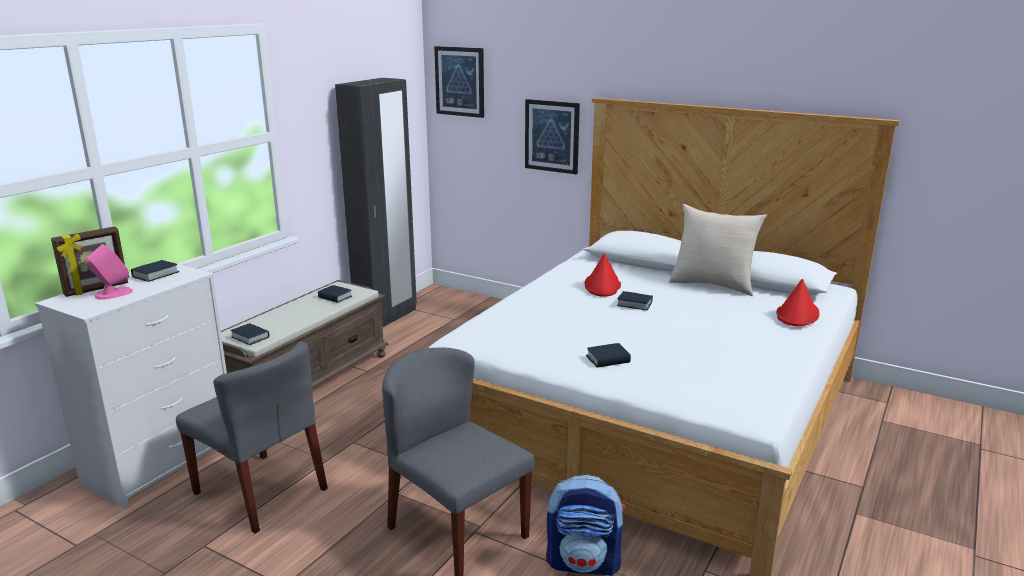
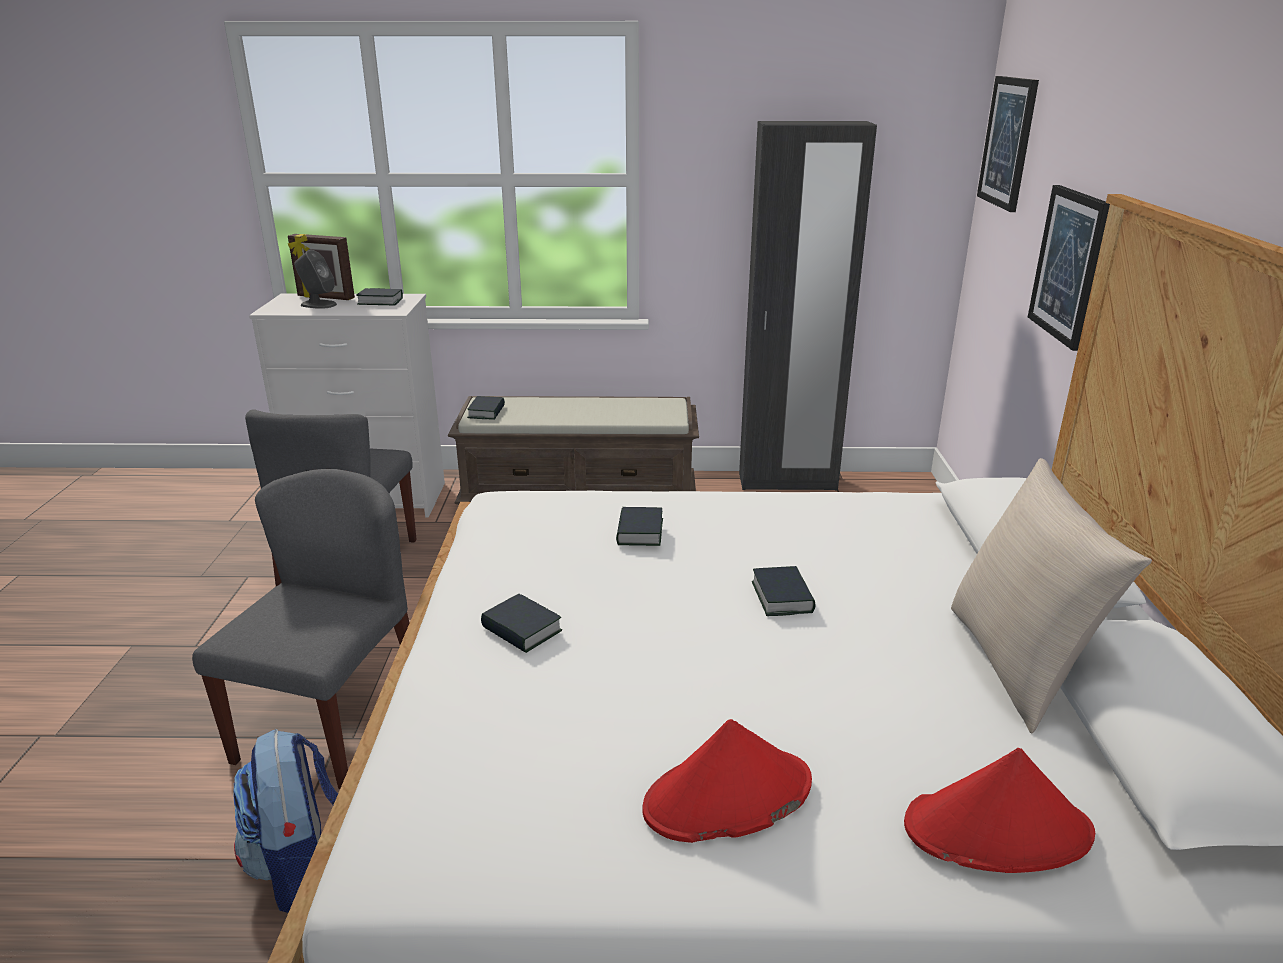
camera: 60 degrees right, 5 degrees up
(113, 293) = (318, 304): pink speaker -> grey speaker
(335, 297) = (636, 411): book -> book (639, 532)
(602, 285) = (830, 547): red hat -> red hat (727, 797)

